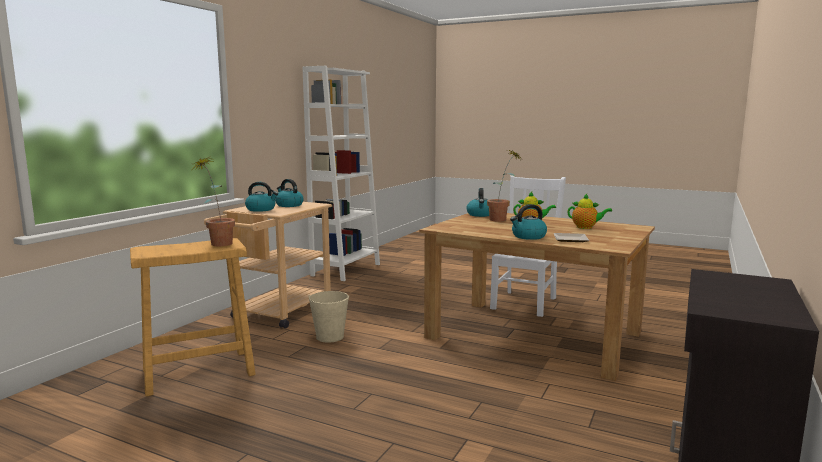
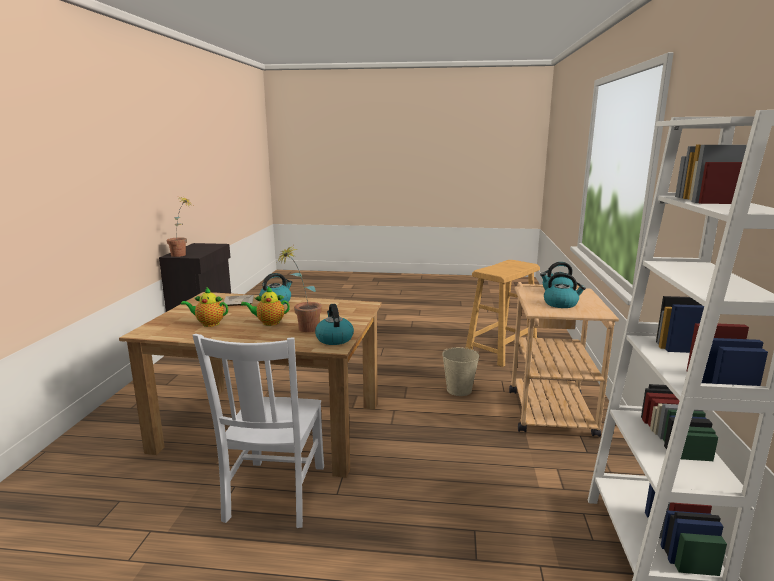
camera: 160 degrees right, 5 degrees up
(217, 243) = (499, 271): potted plant -> potted plant (182, 255)

